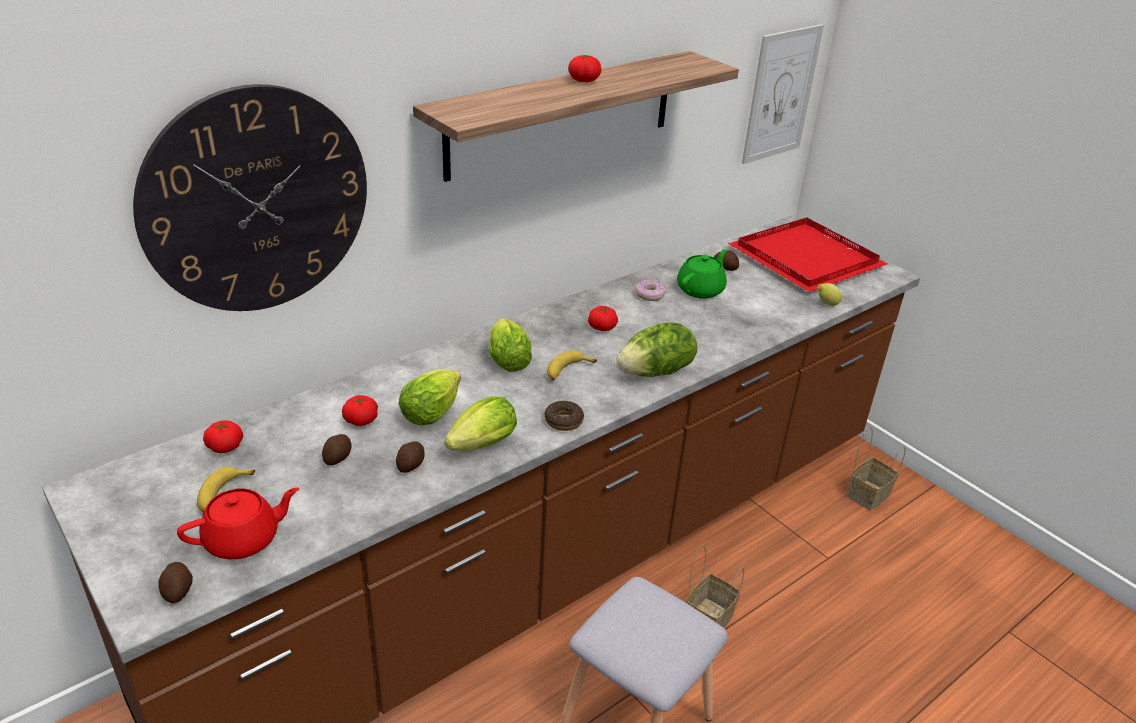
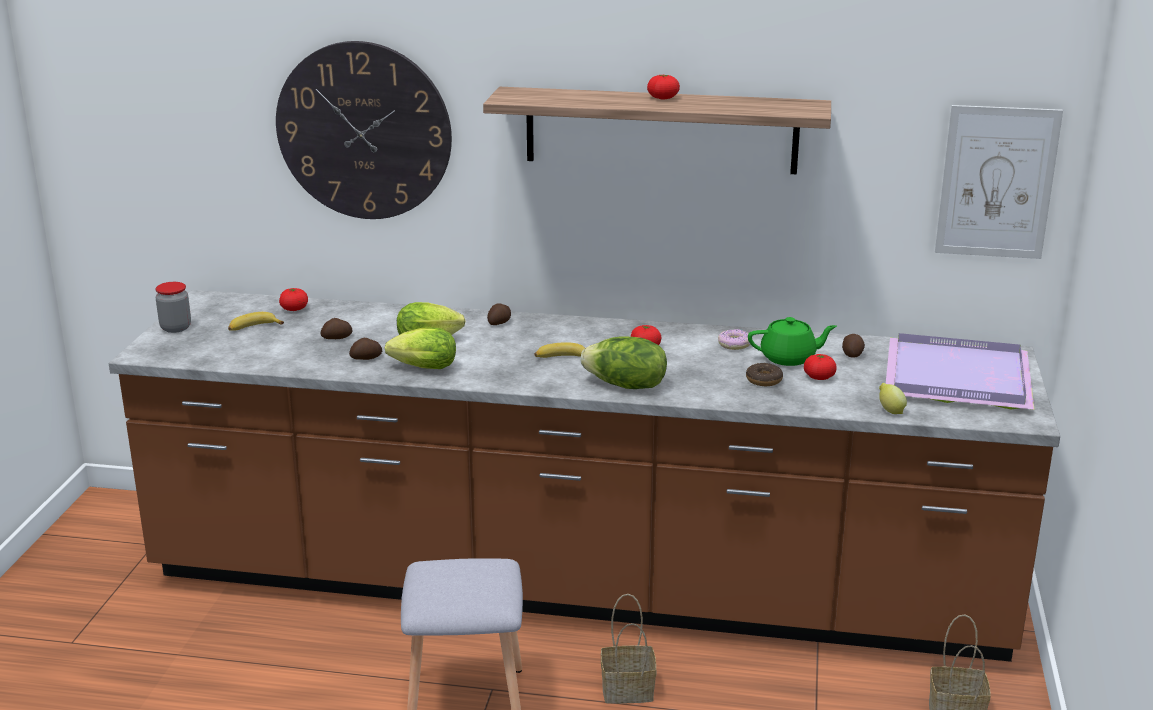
camera: 50 degrees right, 10 degrees down
(123, 549) = (176, 328): none -> jar
(178, 590) = (167, 353): potato -> potato (500, 323)
(243, 540) = (227, 349): red teapot -> none
(361, 420) = (383, 328): tomato -> tomato (819, 377)
(507, 359) = (536, 336): lettuce -> none
(563, 421) = (499, 380): donut -> donut (764, 380)
(809, 258) = (960, 379): red tray -> purple tray

